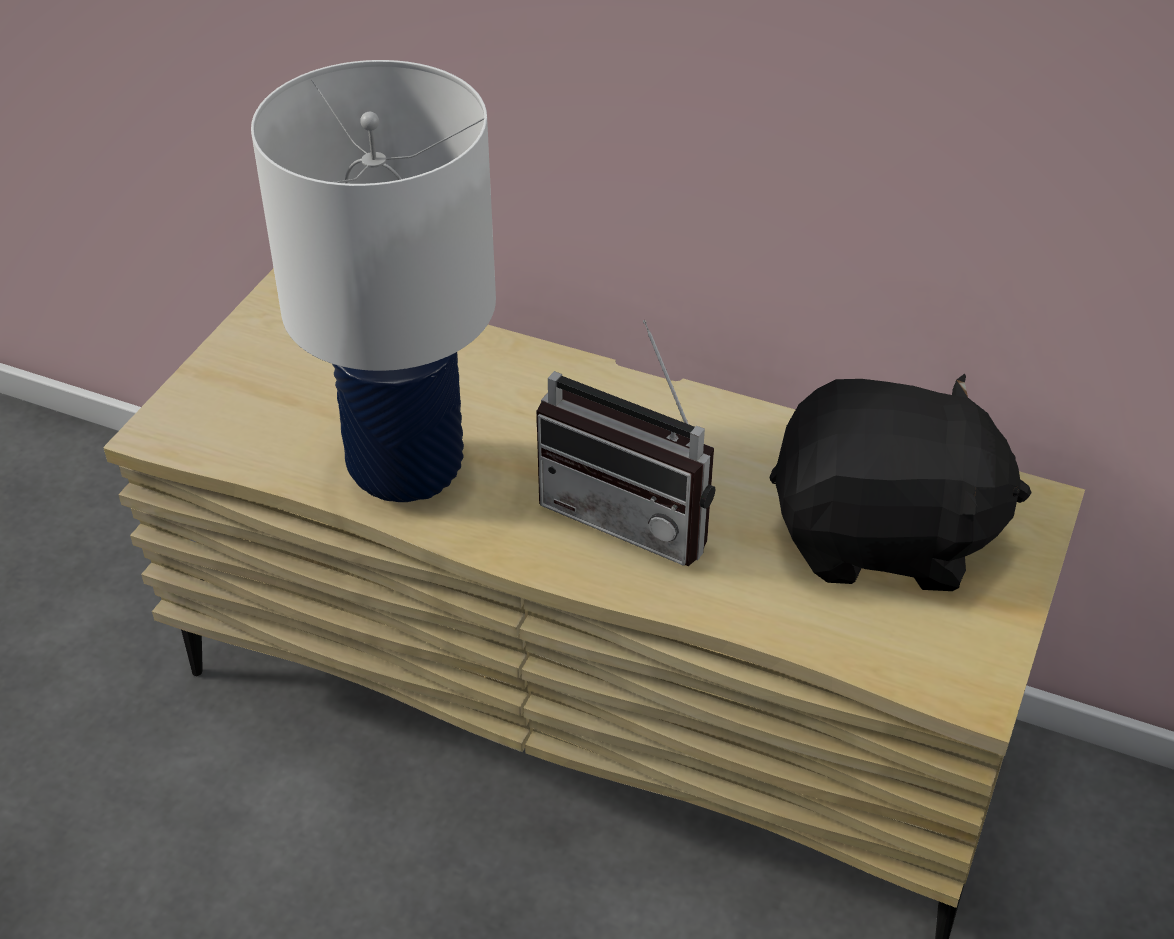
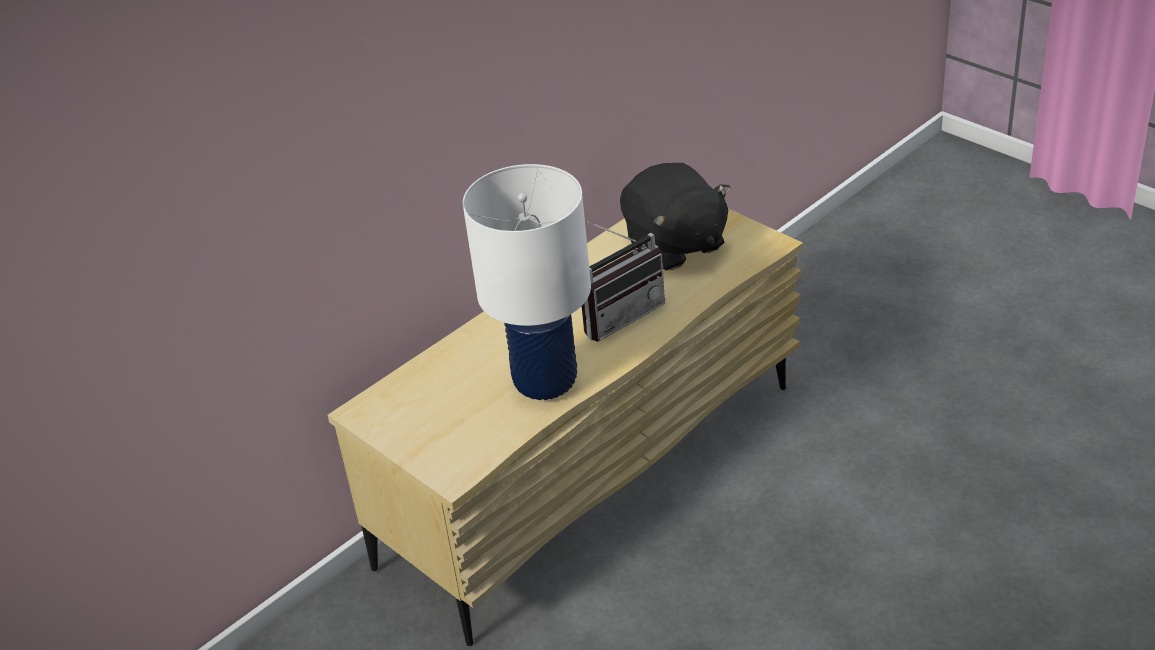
camera: 65 degrees left, 5 degrees down
(883, 538) = (675, 245): black plush toy -> black plush toy turned 120 degrees clockwise

